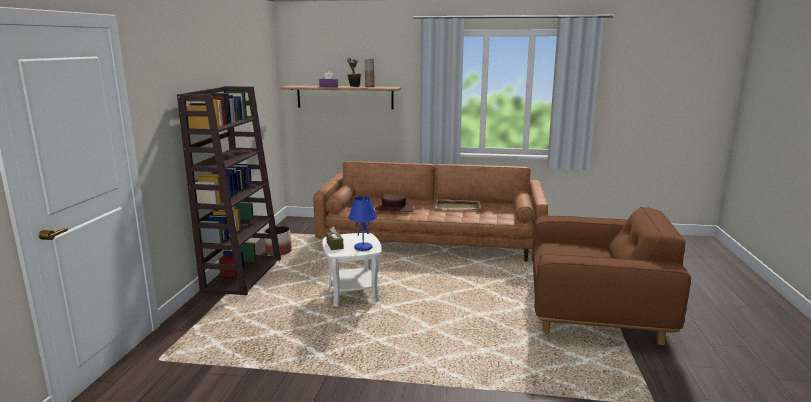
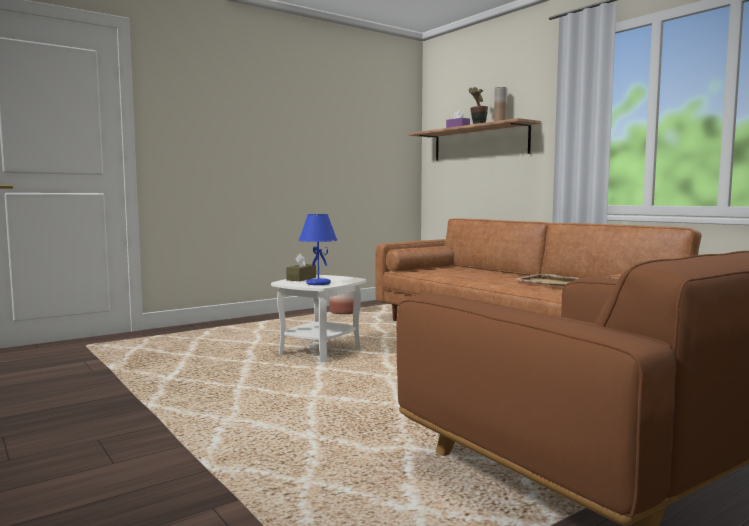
camera: 45 degrees right, 10 degrees down
(242, 275) = (275, 318): brown bookcase -> none
(394, 209) = (465, 275): brown hat -> none

